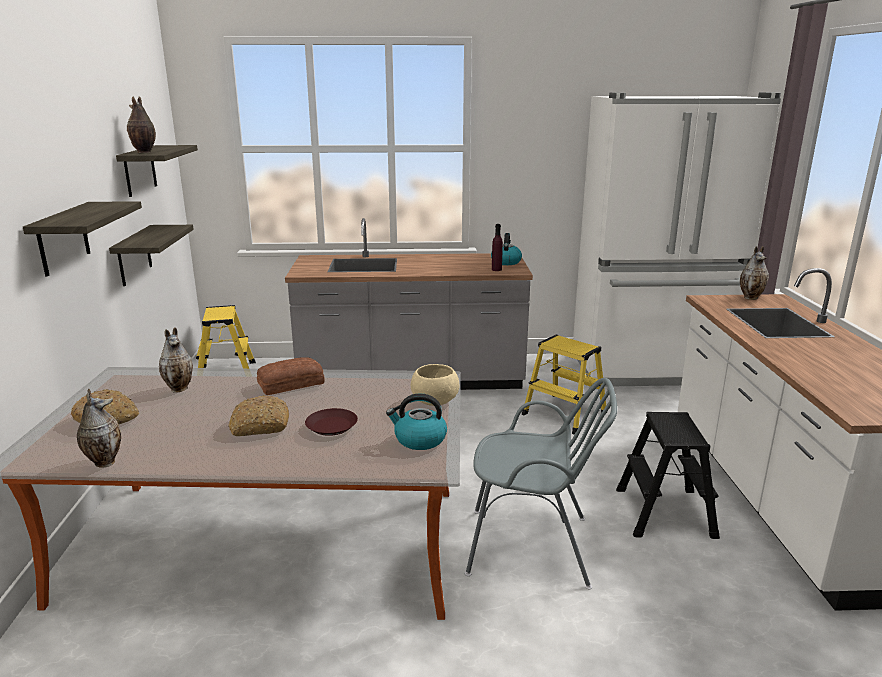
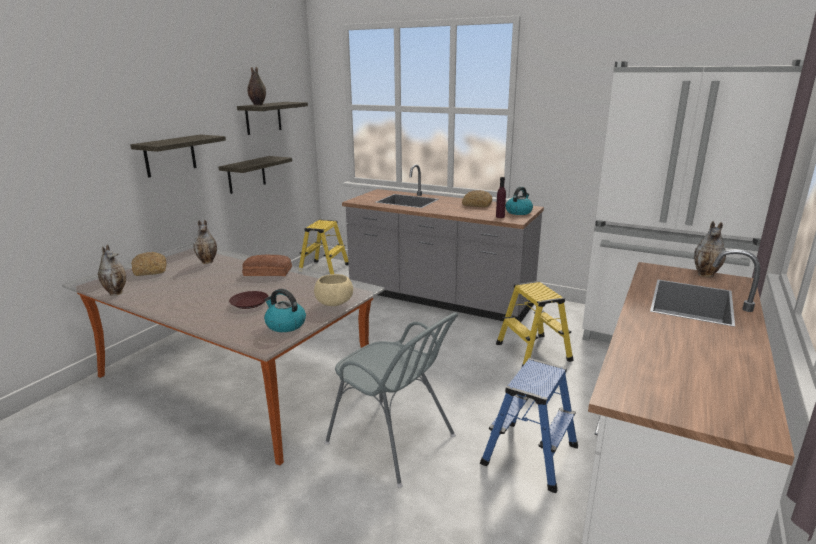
camera: 30 degrees right, 0 degrees up
(260, 426) = (213, 292): bread -> bread (477, 204)
(665, 513) = (529, 455): black step ladder -> blue step ladder

